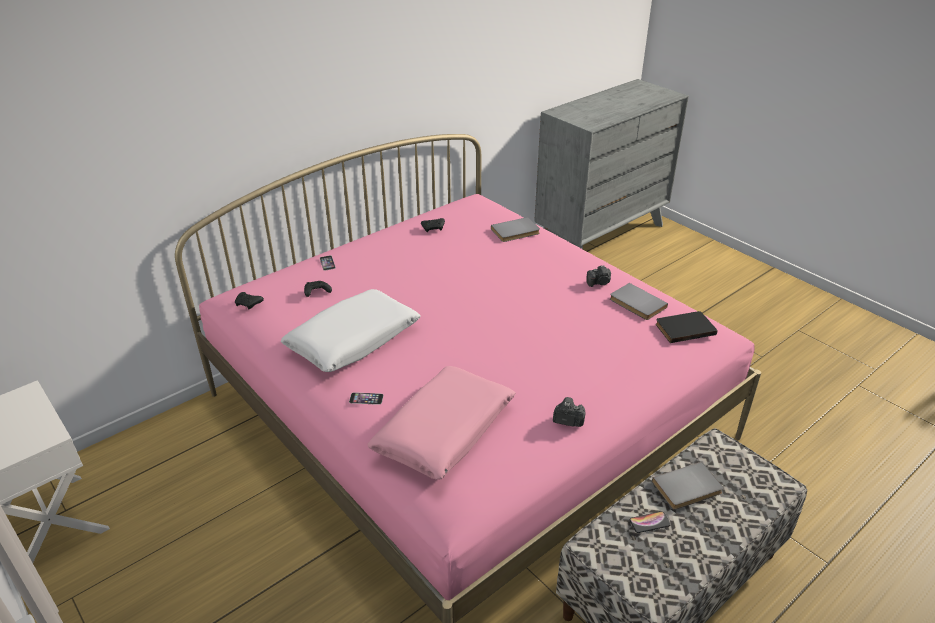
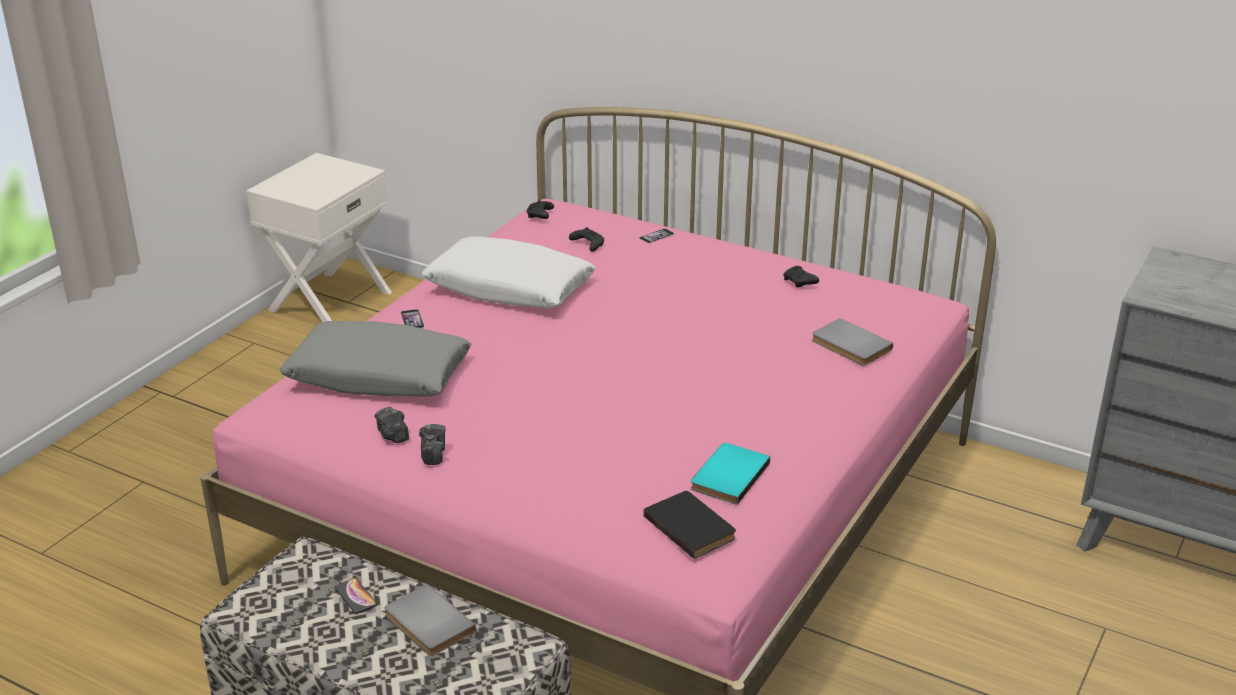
camera: 70 degrees right, 5 degrees down
(444, 431) = (378, 376): pink pillow -> grey pillow
(599, 283) = (762, 436): camera -> camera (392, 435)
(636, 304) = (727, 475): grey book -> turquoise book

